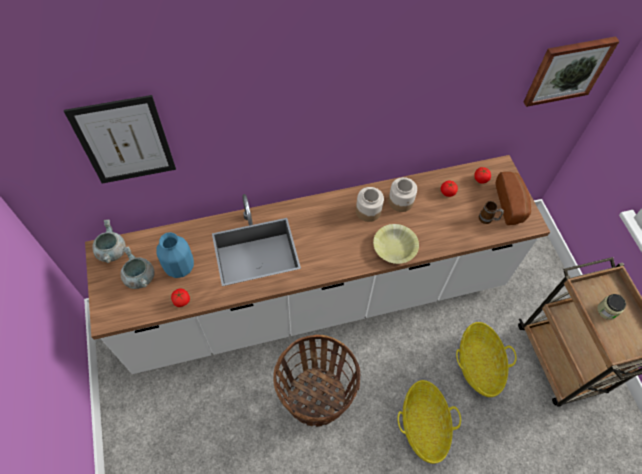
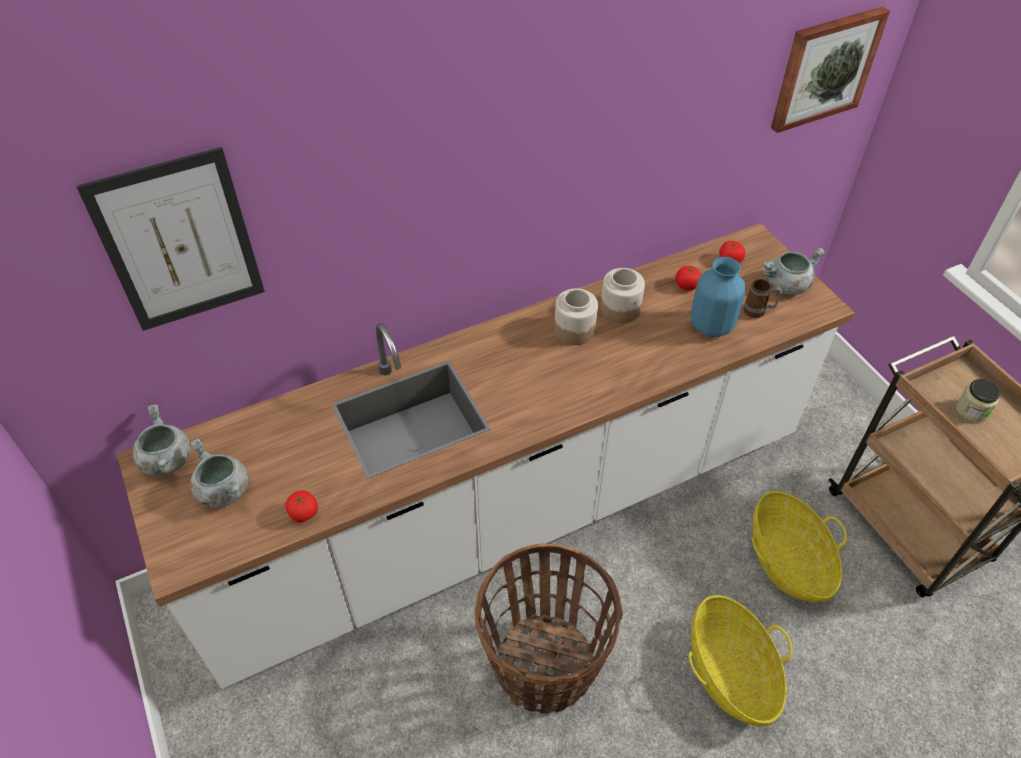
camera: 10 degrees left, 10 degrees down
(179, 267) = (288, 463): blue vase -> blue vase (710, 325)
(395, 247) = (630, 373): yellow bowl -> none
(512, 204) = (786, 285): bread -> grey cooking pot

